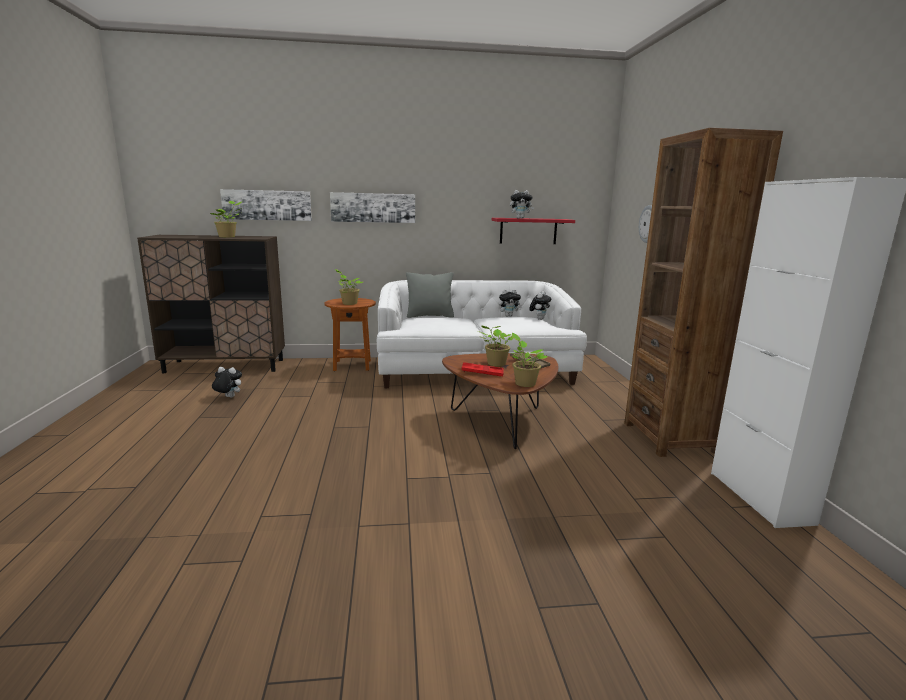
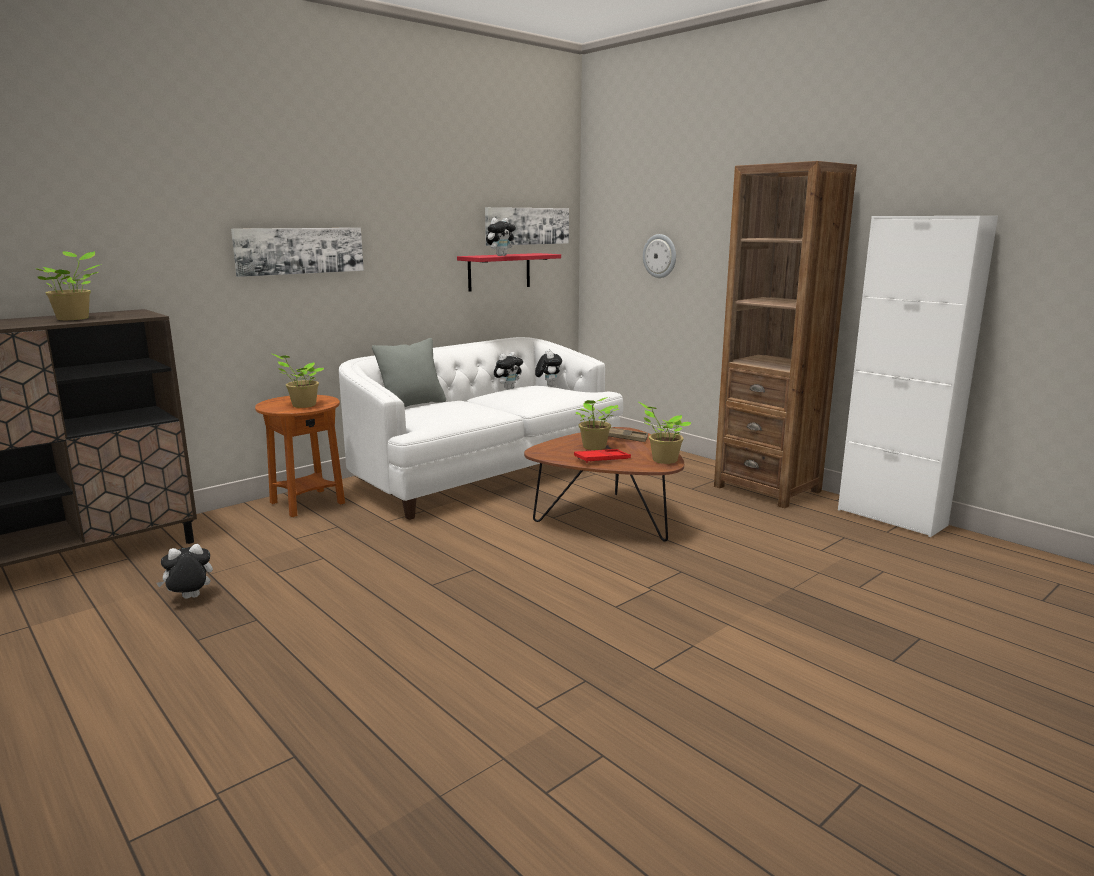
camera: 35 degrees left, 0 degrees up
(267, 205) = (120, 255): picture -> picture (527, 226)

